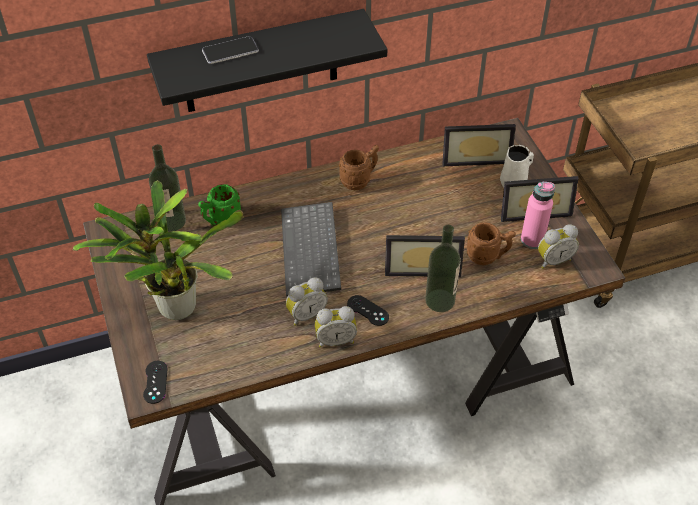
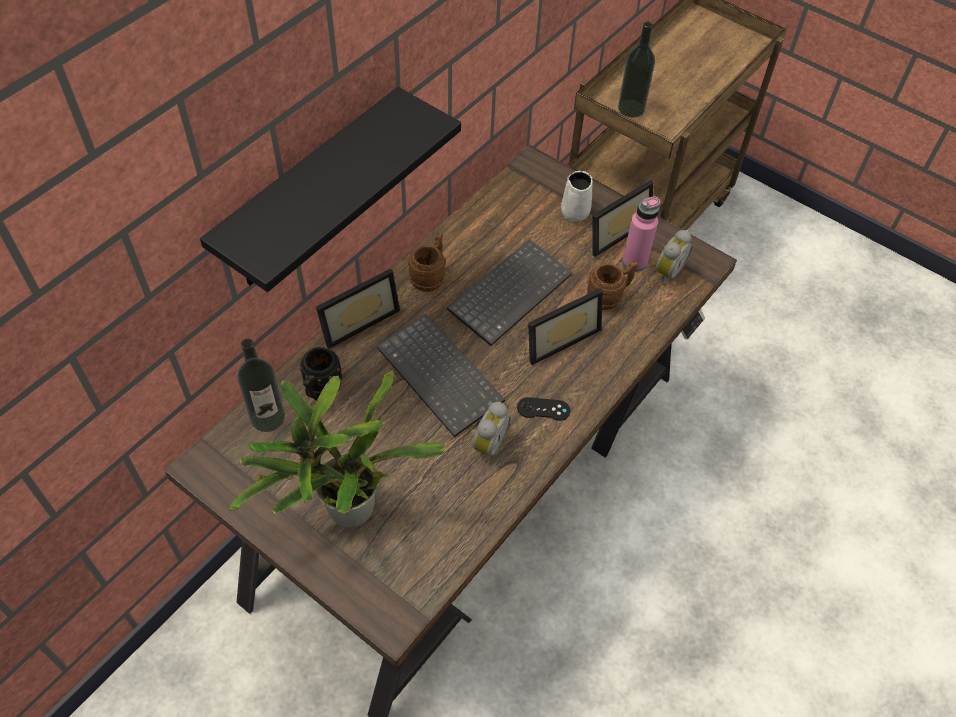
camera: 35 degrees left, 5 degrees up
(155, 382) = (392, 603): black game controller -> none
(221, 220) = (320, 389): green mug -> black mug
(230, 51) = (297, 194): phone -> none
(335, 340) = (536, 455): alarm clock -> none
(411, 216) = (509, 291): none -> keyboard
(440, 300) = (600, 363): bottle -> bottle (631, 108)
(475, 156) = (521, 201): picture frame -> picture frame (356, 319)

